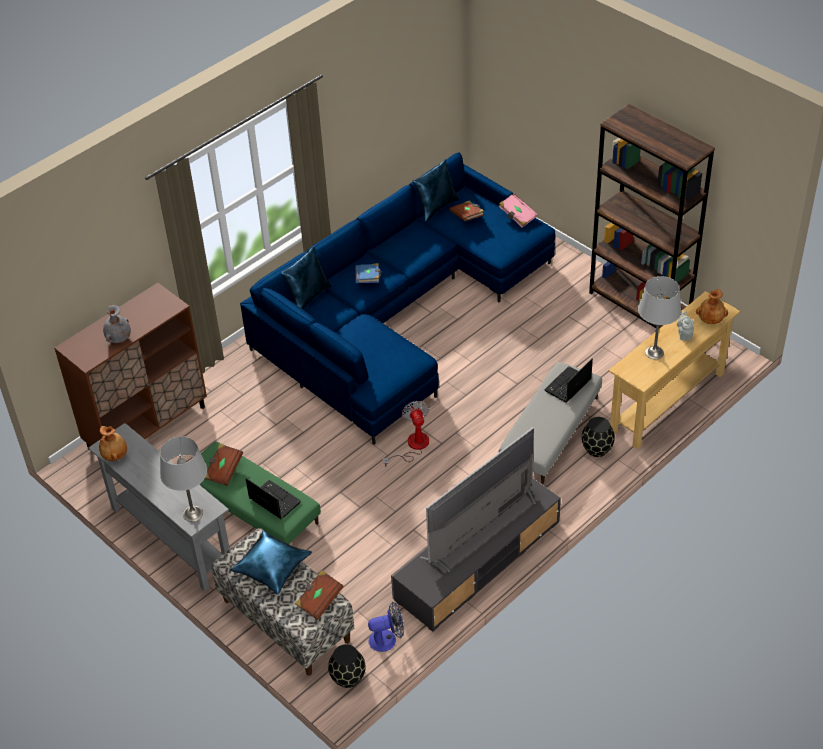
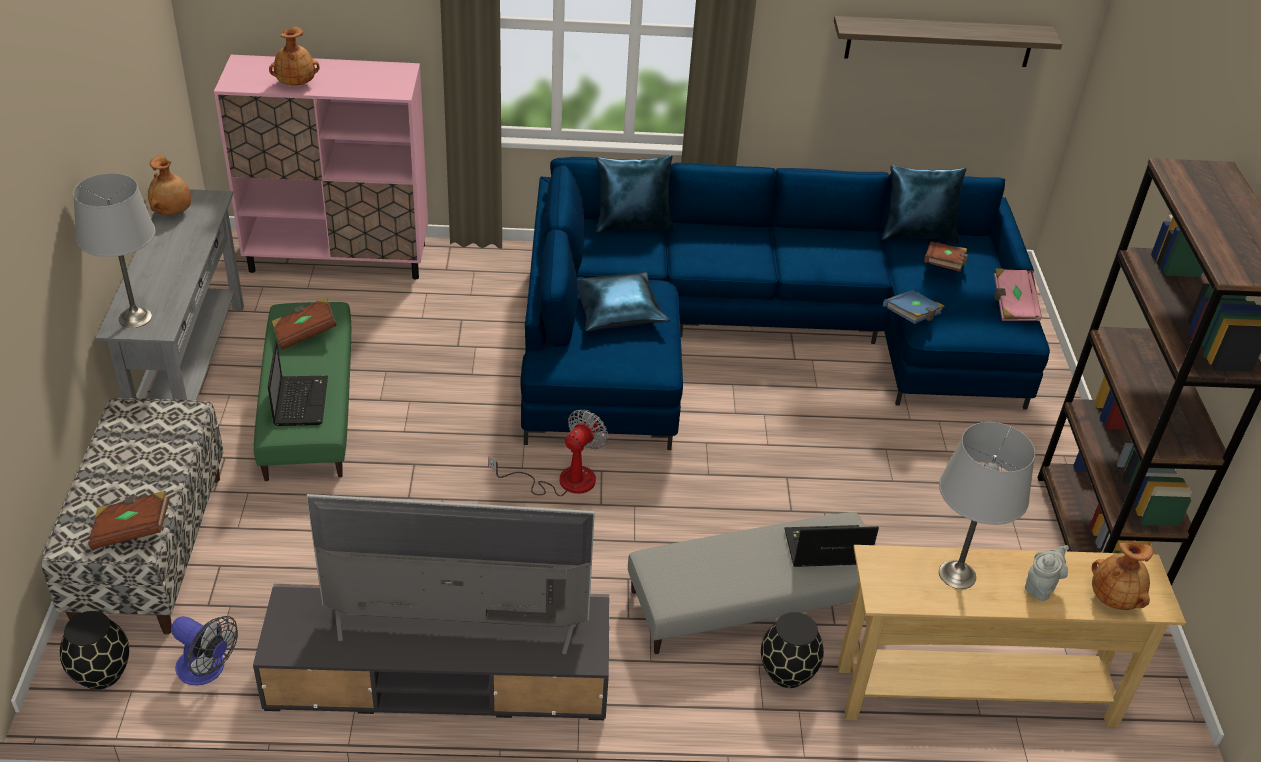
camera: 40 degrees right, 5 degrees down
(118, 338) = (296, 83): grey vase -> brown vase
(147, 427) = (339, 257): brown cabinet -> pink cabinet
(272, 567) = (152, 452): blue pillow -> blue pillow (618, 311)
(368, 279) = (726, 251): blue book -> blue book (912, 317)
(400, 101) = (939, 41): none -> shelf

